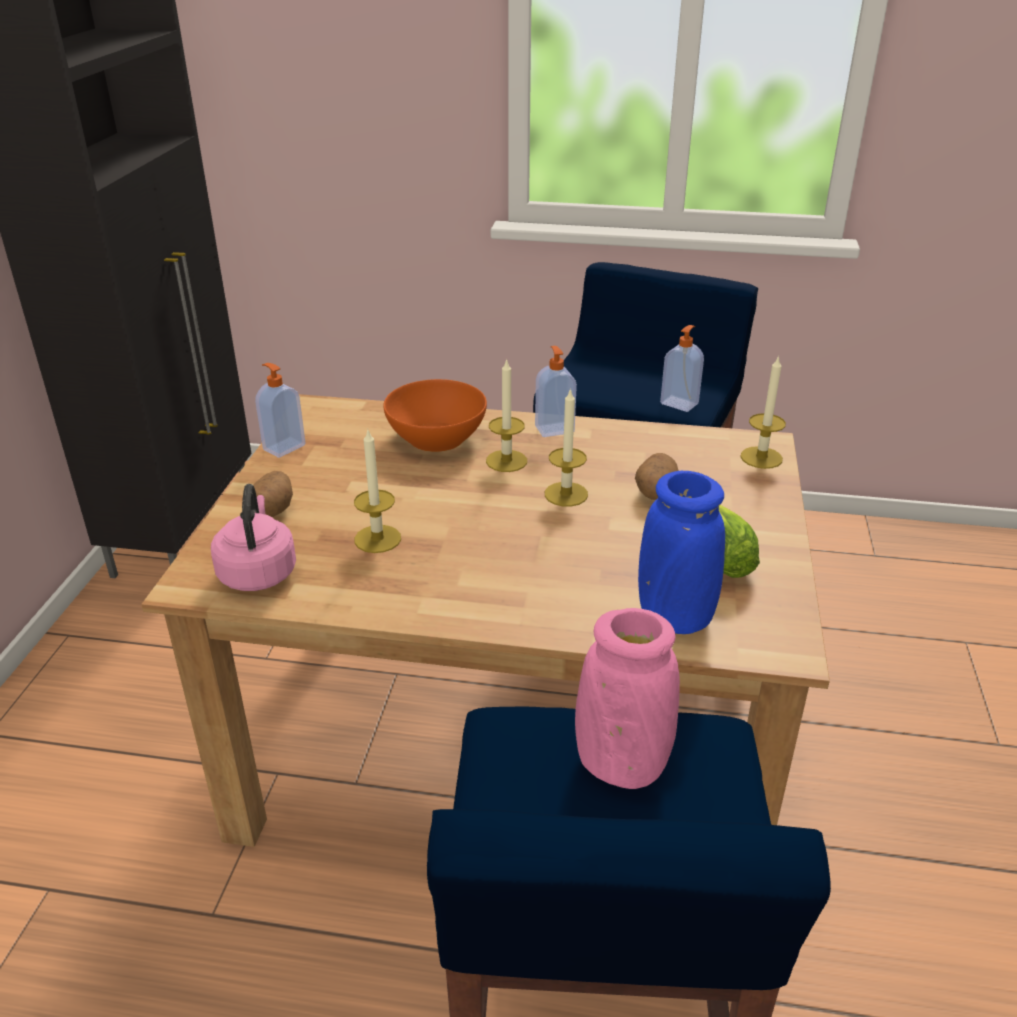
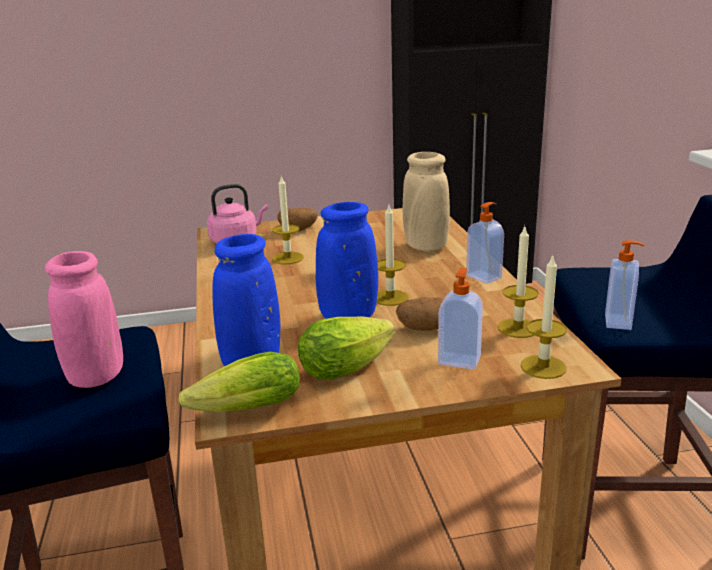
camera: 70 degrees right, 10 degrees down
(283, 447) = (369, 216): soap dispenser -> soap dispenser (459, 360)
(437, 438) = (425, 246): orange bowl -> beige vase
(506, 461) = (417, 271): candle -> candle (518, 328)
(597, 531) = (348, 316): none -> blue vase
(781, 639) = (242, 411): none -> lettuce

